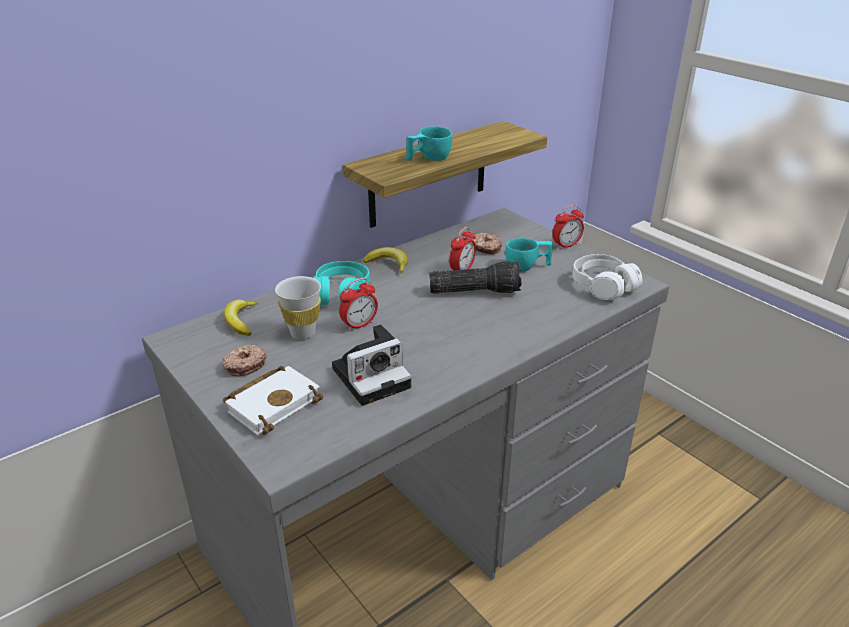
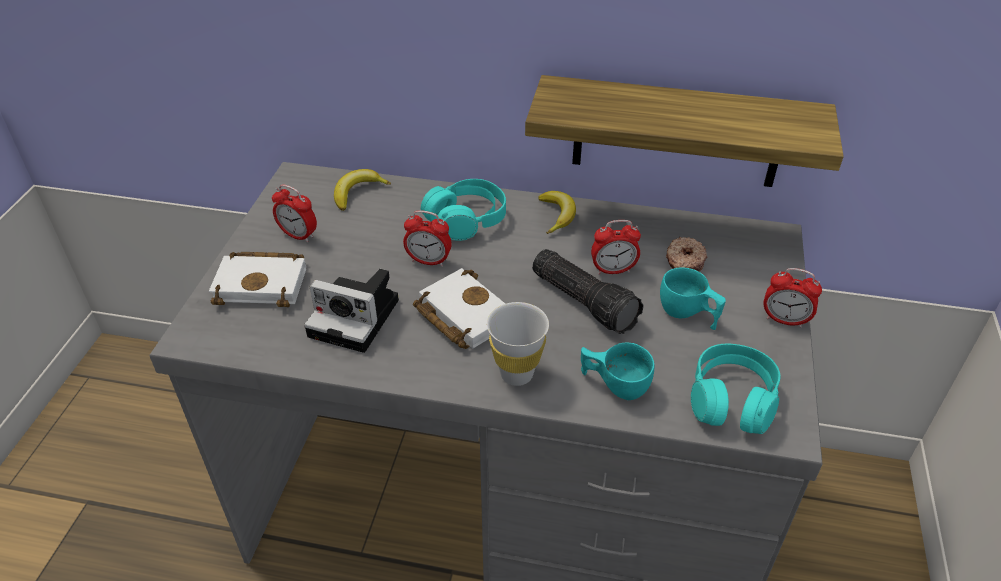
camera: 50 degrees right, 10 degrees up
(245, 365) = (298, 235): donut -> alarm clock
(303, 333) = (378, 237): white cup -> white cup (516, 374)
(427, 335) = (462, 314): none -> white book
(428, 158) = (633, 112): turquoise cup -> turquoise cup (614, 384)
(603, 286) = (732, 400): white headphones -> turquoise headphones

